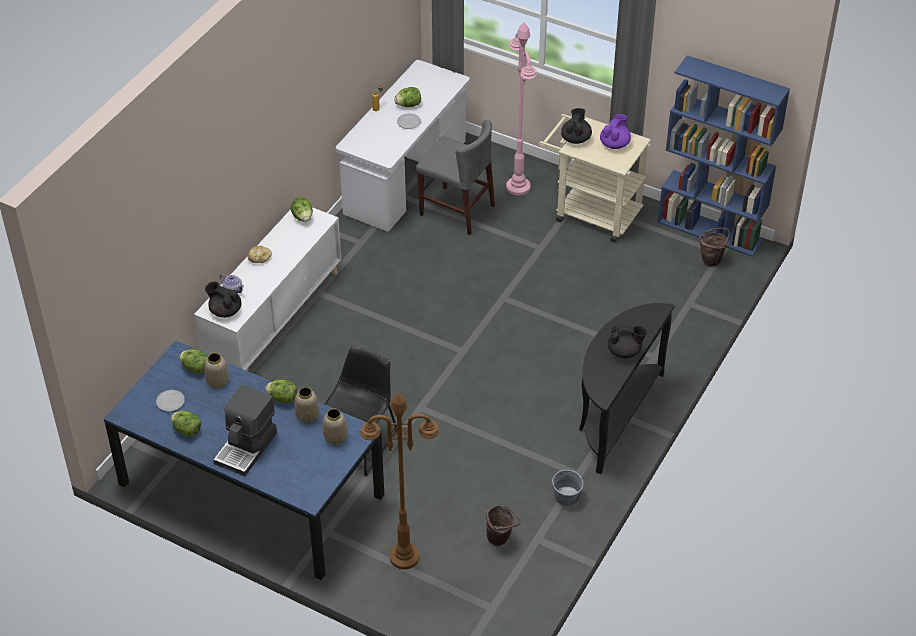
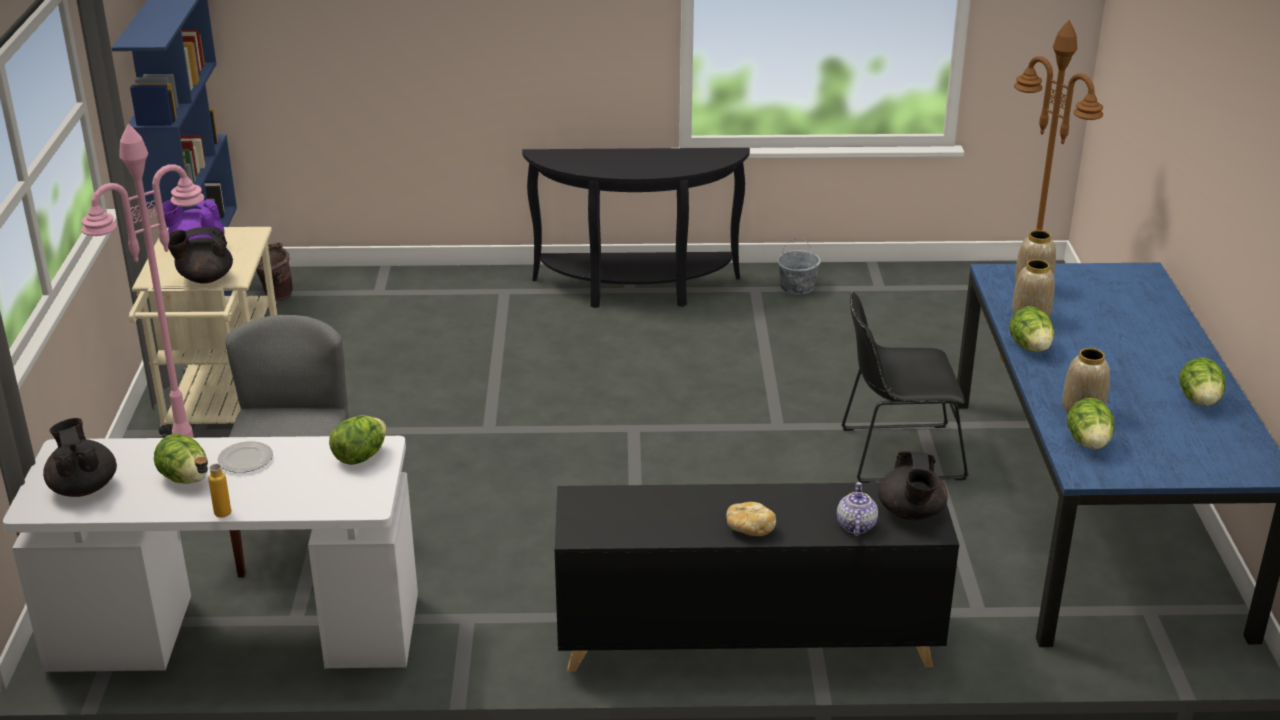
camera: 120 degrees left, 15 degrees down
(170, 402) = (1179, 437): plate -> none
(247, 448) = (1148, 342): coffee machine -> none
(274, 317) = (746, 640): white cabinet -> black cabinet
(303, 217) = (594, 524): lettuce -> lettuce (360, 457)
(501, 539) = (910, 307): brown bucket -> none
(625, 351) = (640, 157): black teapot -> black teapot (83, 487)

